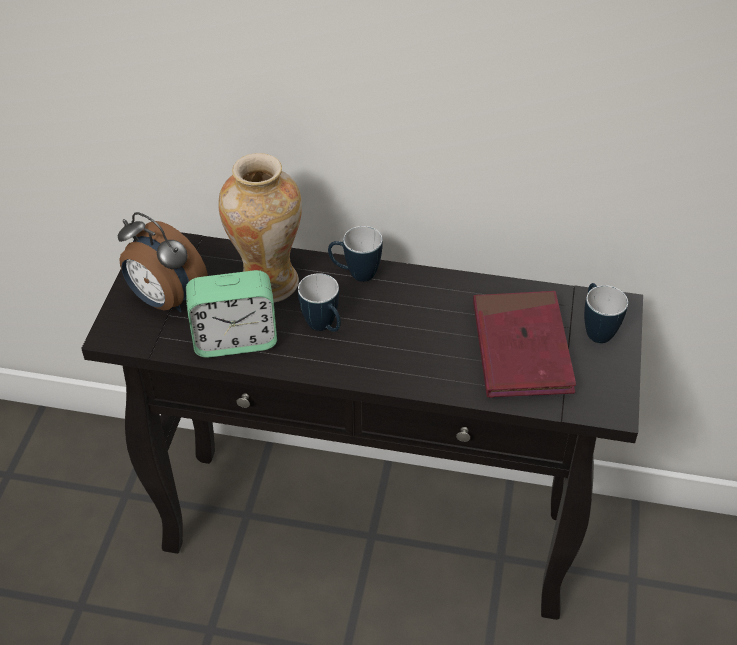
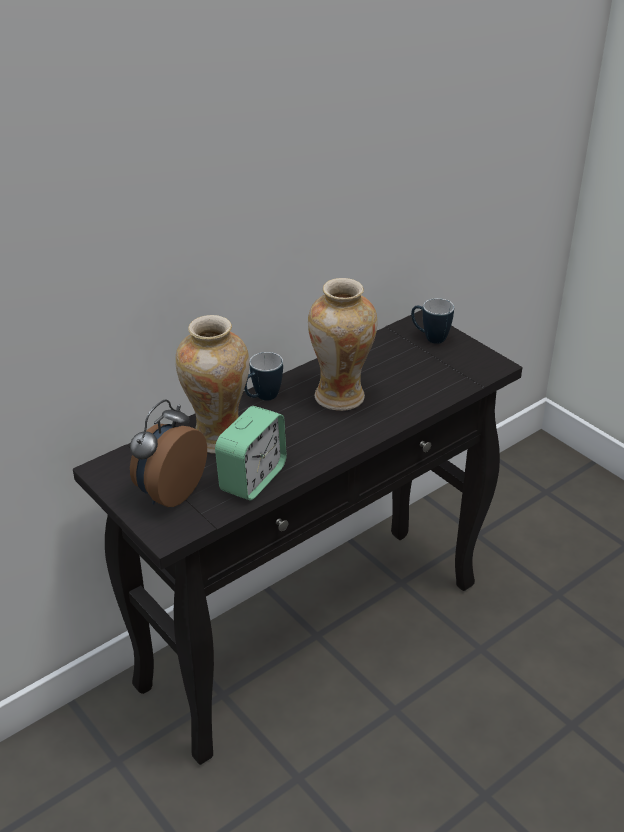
camera: 50 degrees left, 10 degrees down
(165, 300) = (169, 492): alarm clock -> alarm clock turned 135 degrees clockwise
(324, 328) = (293, 435): mug -> none
(417, 323) = (340, 396): none -> vase
(521, 348) = (411, 370): red book -> none

